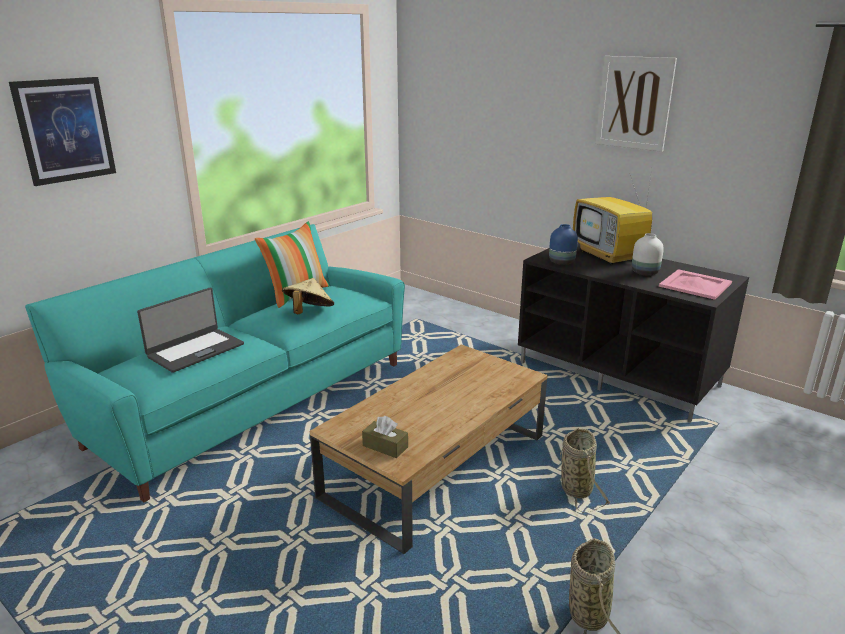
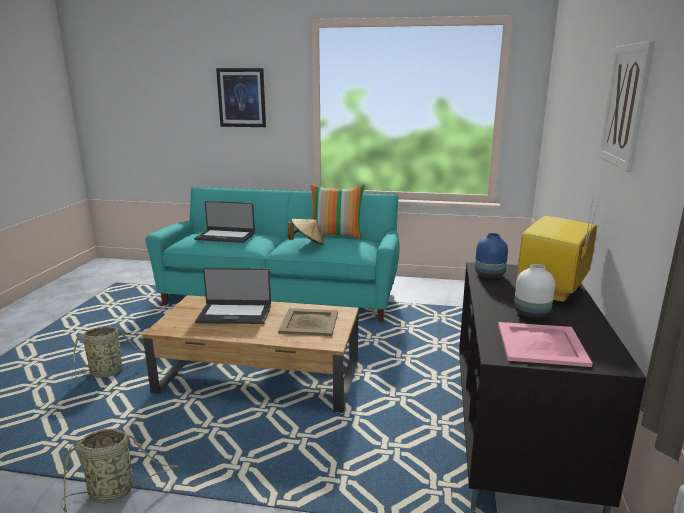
camera: 60 degrees right, 5 degrees down
(385, 446) = (181, 319): brown tissue box -> none
(407, 409) = (234, 314): none -> laptop
(473, 374) = (309, 322): none -> beige tray
(575, 487) = (278, 450): basket -> basket (109, 372)

